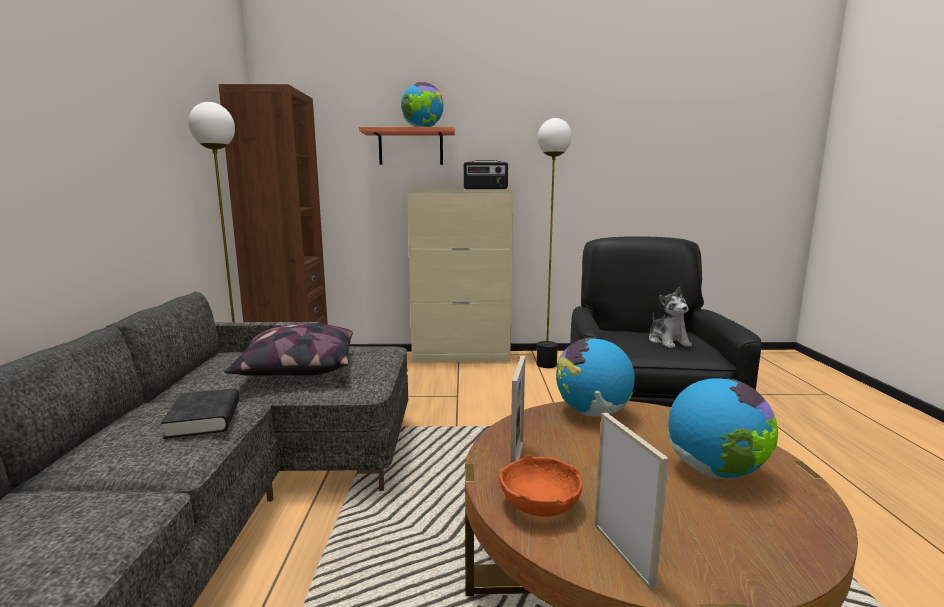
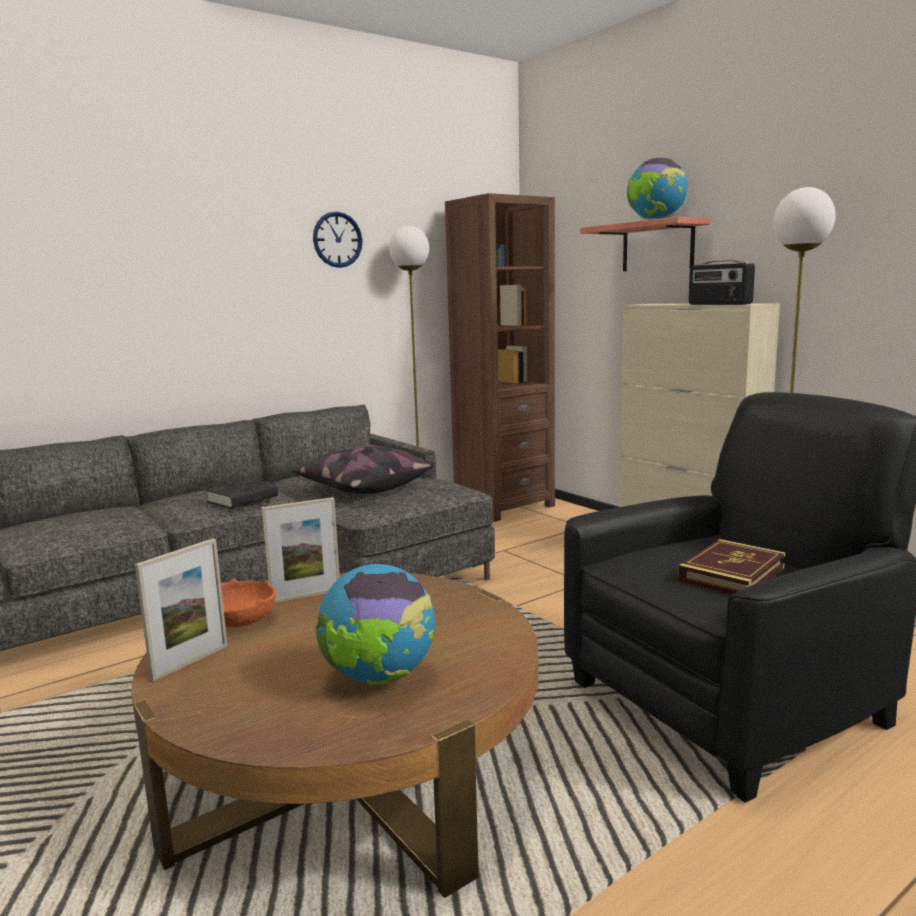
camera: 55 degrees right, 0 degrees up
(143, 104) = (337, 239): none -> wall clock
(592, 412) = (451, 599): globe -> none
(668, 341) = (732, 574): plush toy -> book

